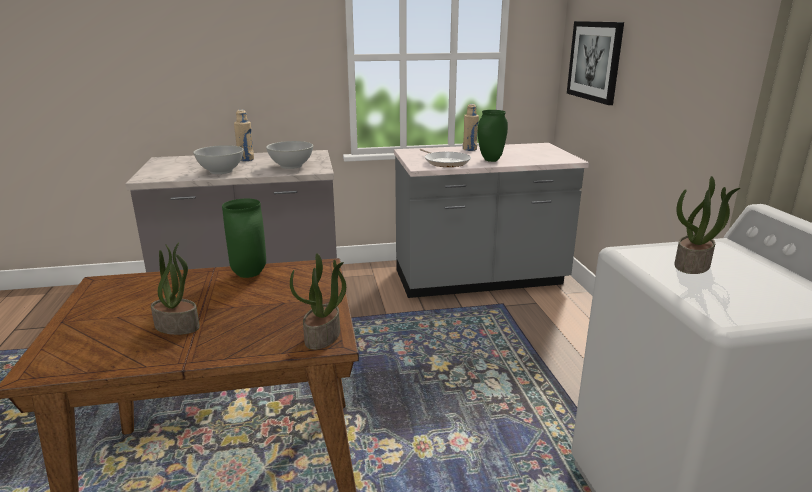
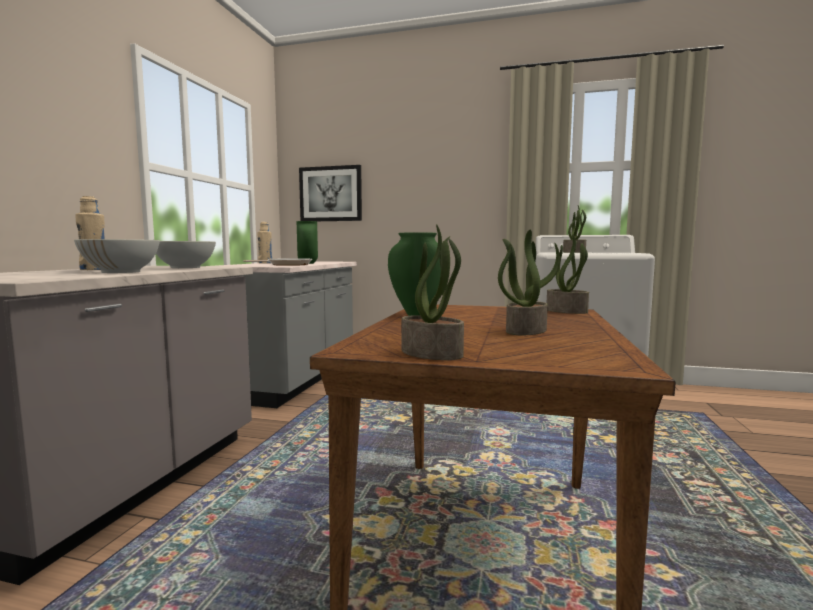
camera: 65 degrees left, 15 degrees down
(85, 306) = (433, 353): none -> potted plant

